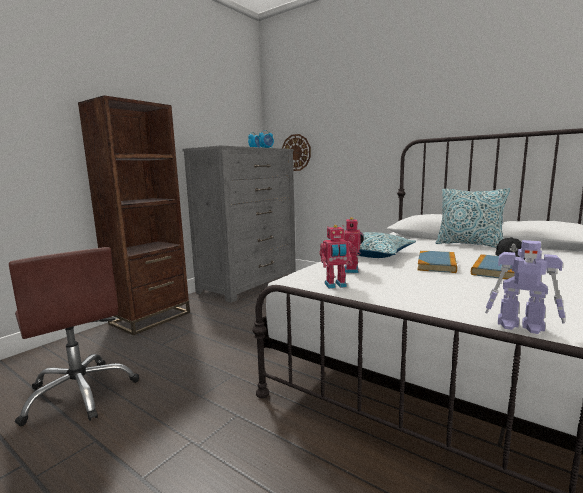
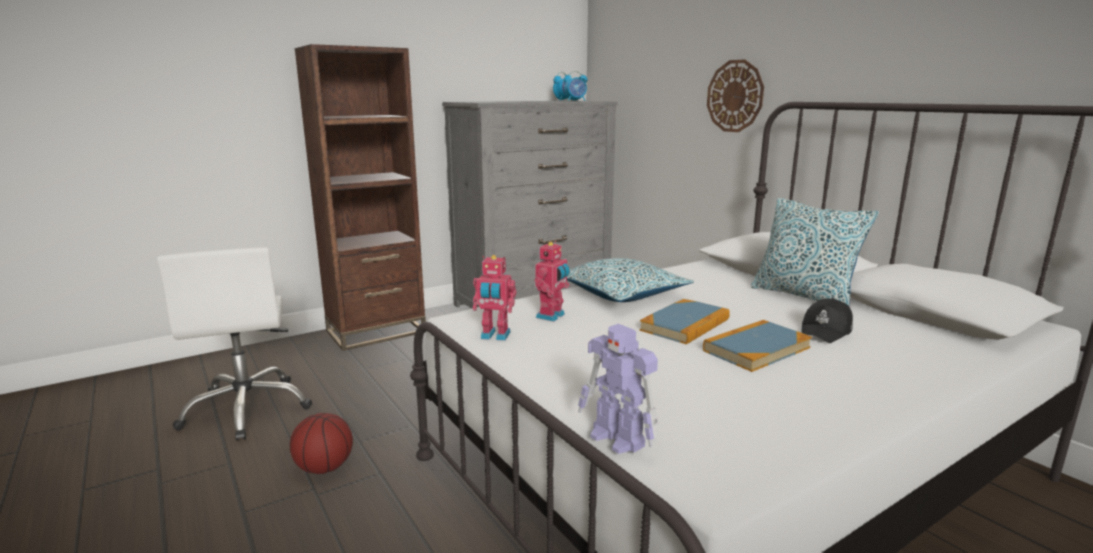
camera: 20 degrees right, 5 degrees up
(80, 393) = (247, 409): brown office chair -> white office chair
(188, 423) = (324, 468): none -> basketball
(296, 152) = (626, 106): wall clock -> wall clock (735, 96)

